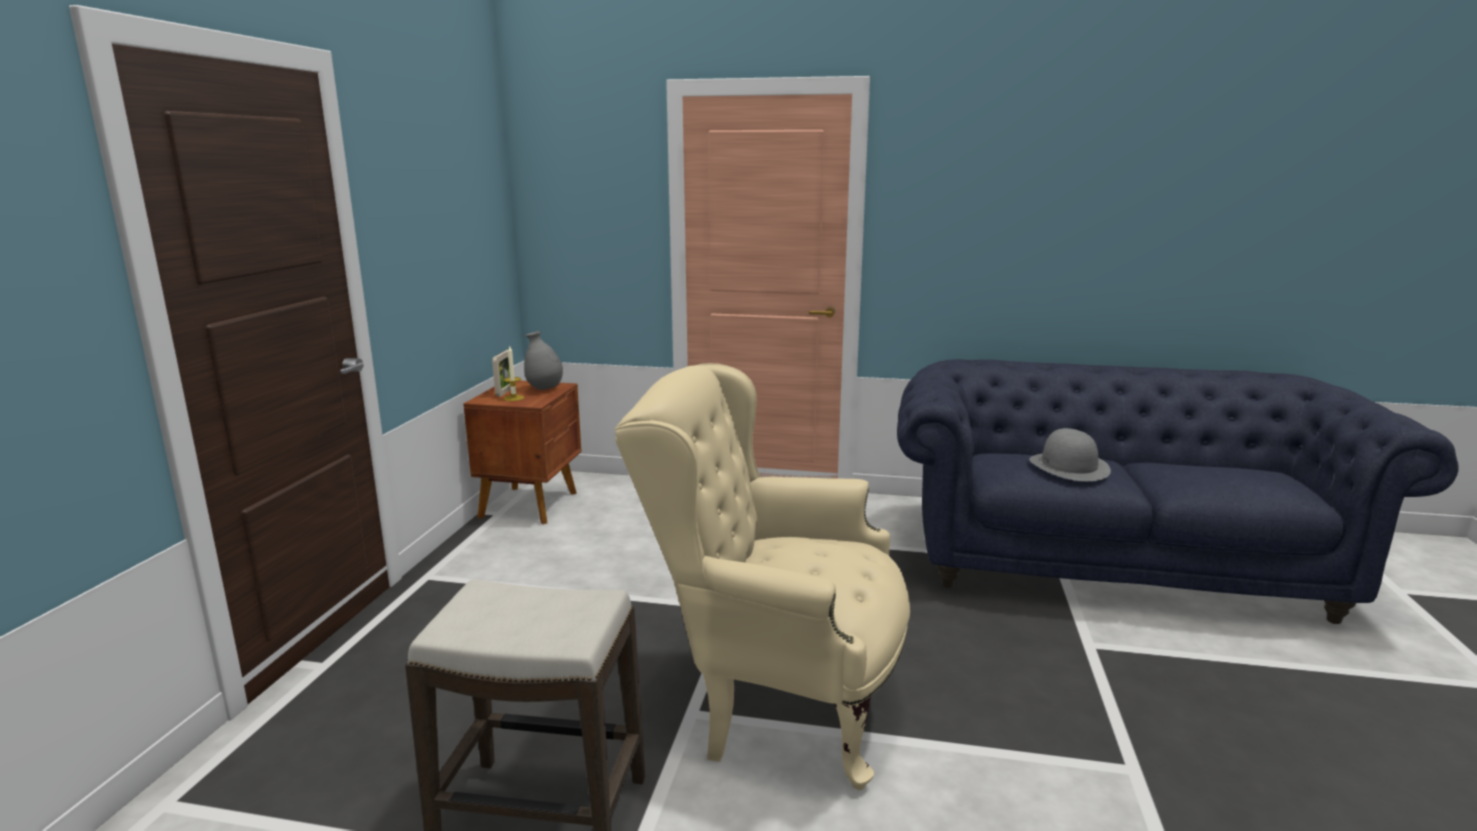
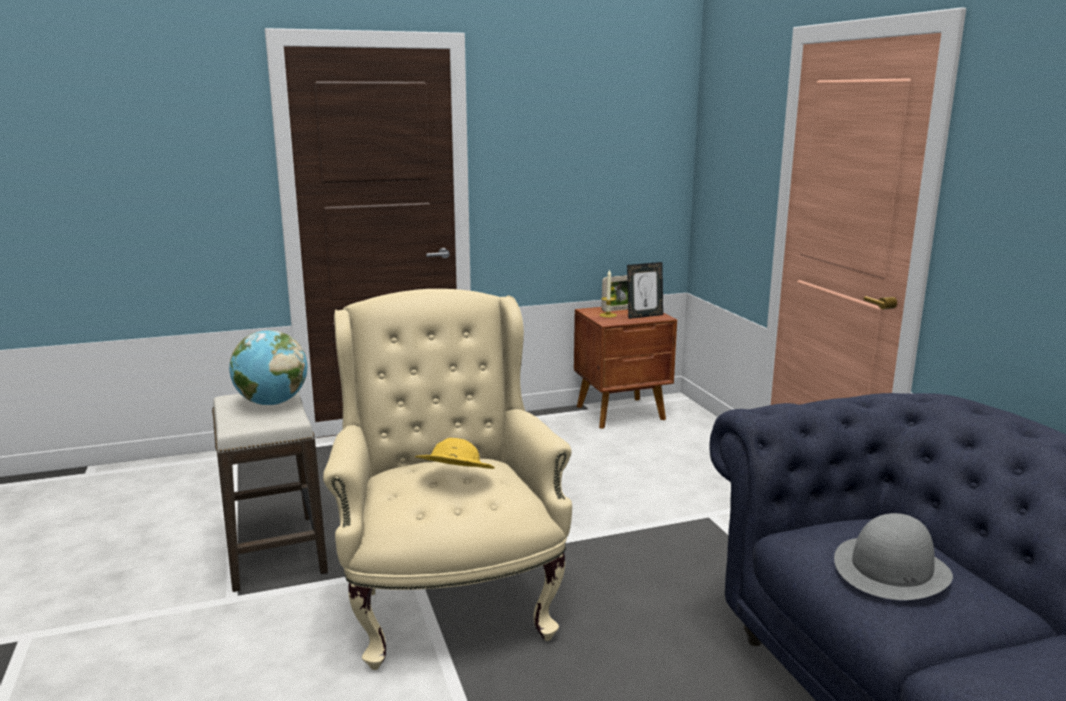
camera: 60 degrees right, 0 degrees up
(515, 602) = (272, 403): none -> globe
(545, 389) = (644, 316): grey vase -> picture frame
(826, 556) = (454, 479): none -> yellow hat

